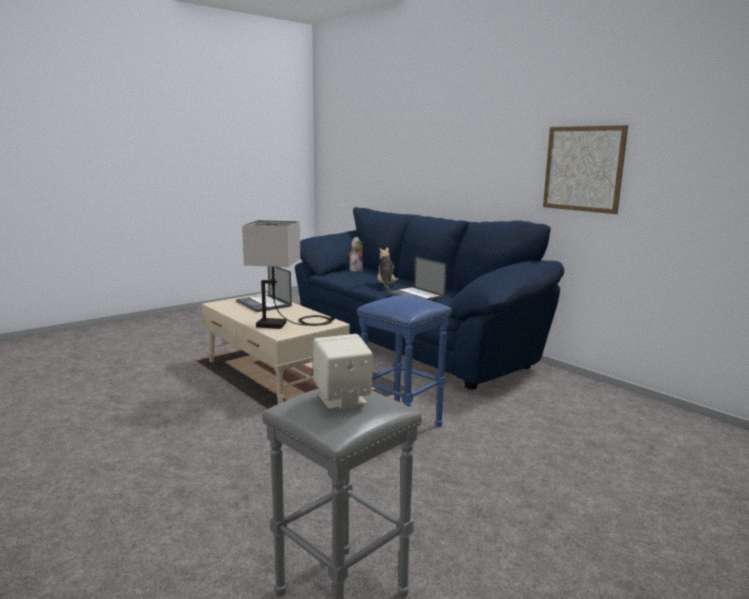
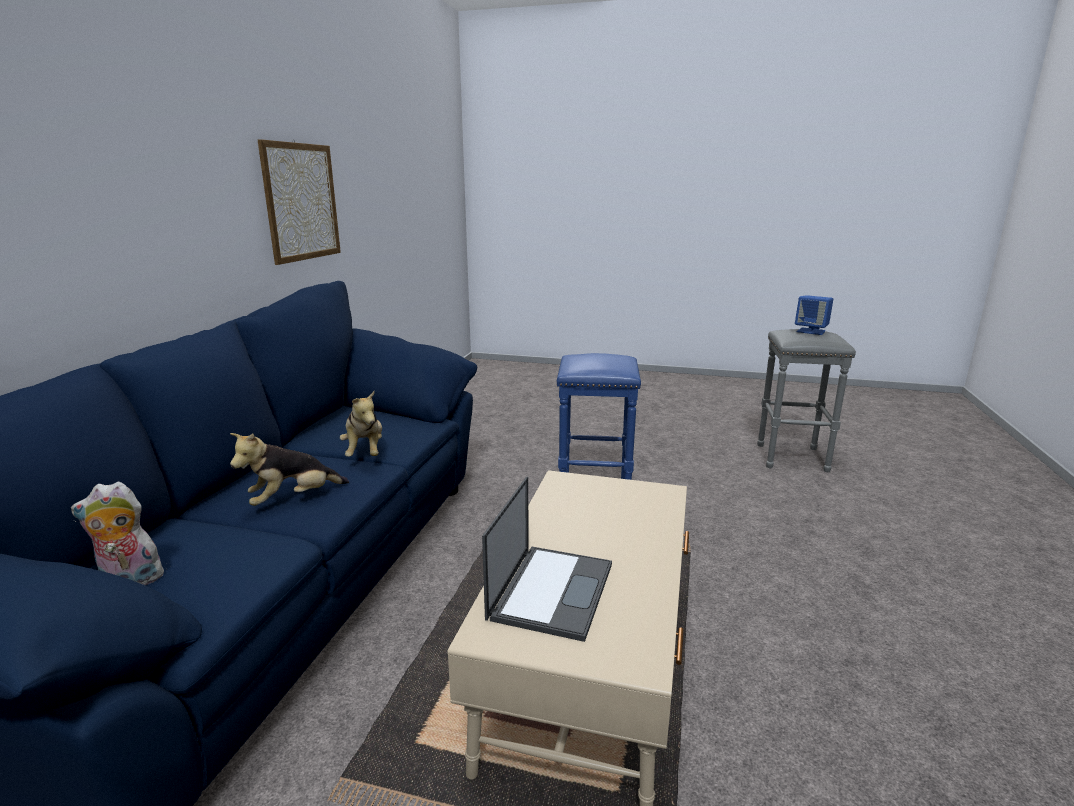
camera: 125 degrees left, 5 degrees up
(291, 323) = (615, 505): table lamp -> none
(342, 399) = (811, 331): beige speaker -> blue speaker
(416, 295) = (365, 452): laptop -> plush toy

